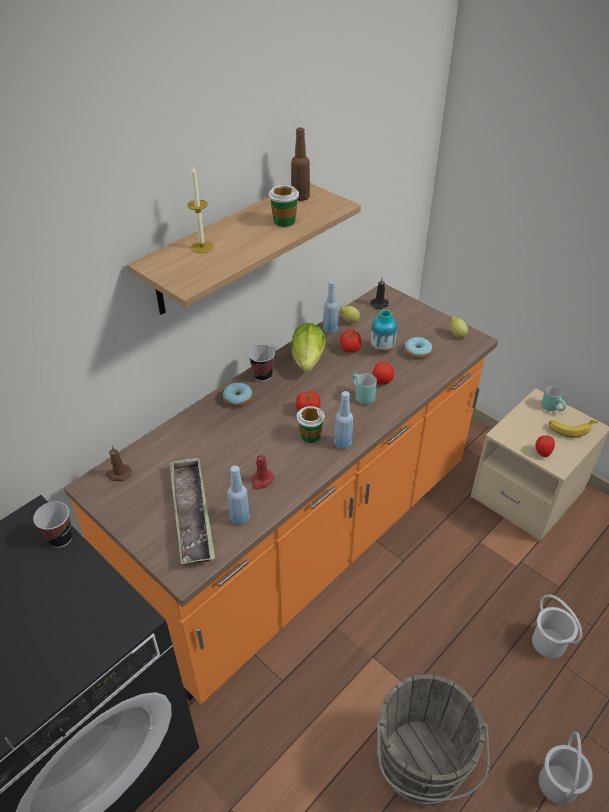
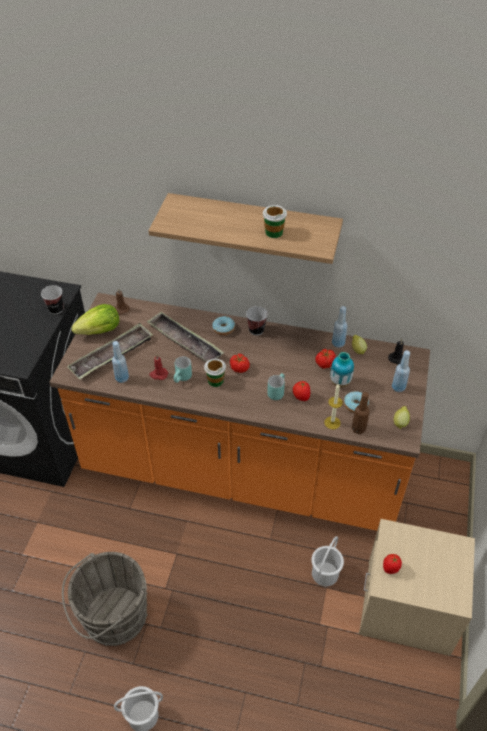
camera: 60 degrees right, 5 degrees up
(202, 247) = (210, 212): candle -> candle (332, 422)
(229, 437) = (185, 341): none -> tray
(300, 197) = (314, 227): brown bottle -> brown bottle (358, 429)
(308, 360) = (292, 346): lettuce -> lettuce (100, 331)
(342, 443) = (220, 400): blue bottle -> blue bottle (398, 387)
(549, 642) = (260, 673): white bucket -> white bucket (325, 573)
(553, 408) = (457, 560): turquoise mug -> turquoise mug (183, 379)
(570, 429) = (440, 583): banana -> none

